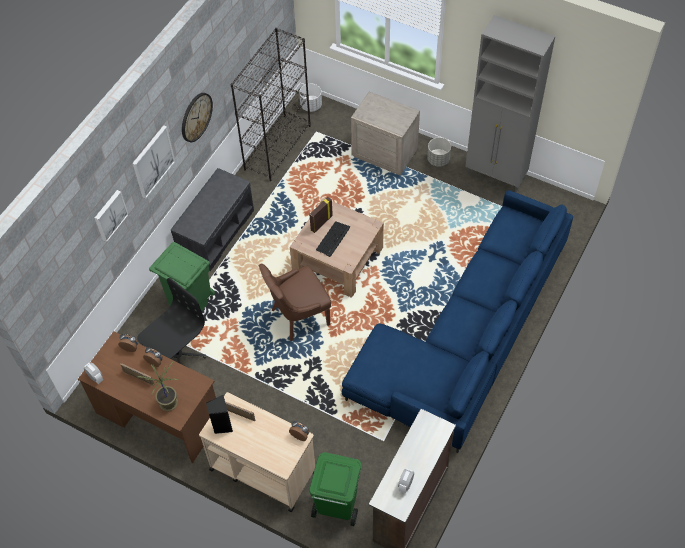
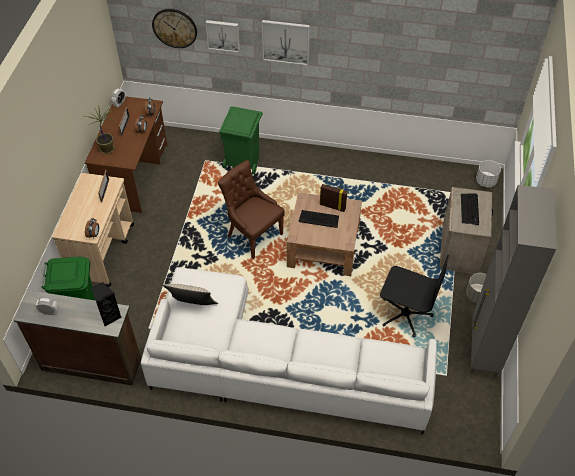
camera: 70 degrees right, 5 degrees down
(177, 355) = (190, 170): black office chair -> black office chair (405, 313)
(196, 117) = (351, 57): wall clock -> wall clock (174, 28)
(216, 232) = (315, 158): grey bench -> none
(222, 425) = (92, 184): black speaker -> black speaker (109, 316)
(277, 147) = (425, 172): black bookcase -> none
(383, 114) = (469, 209): none -> keyboard
(402, 374) = (193, 306): none -> beige pillow
(465, 337) = (276, 367): blue sofa -> white sofa

